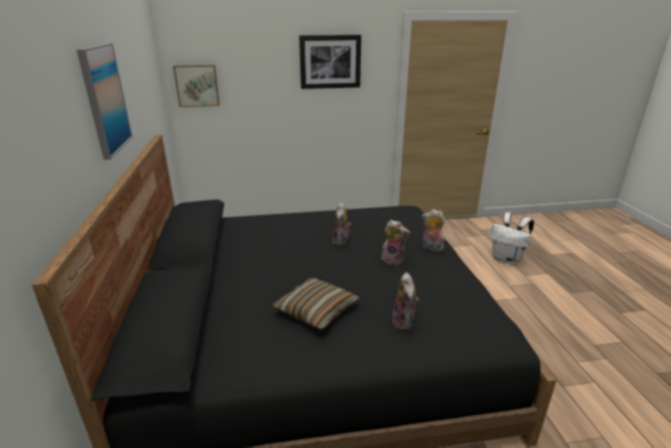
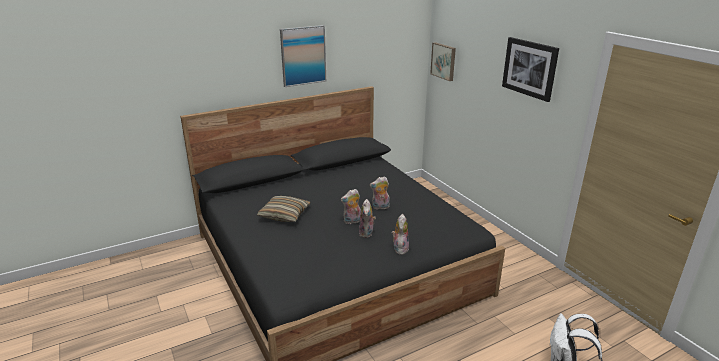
camera: 70 degrees right, 0 degrees up
(405, 322) = (285, 247): plush toy -> plush toy (352, 221)

